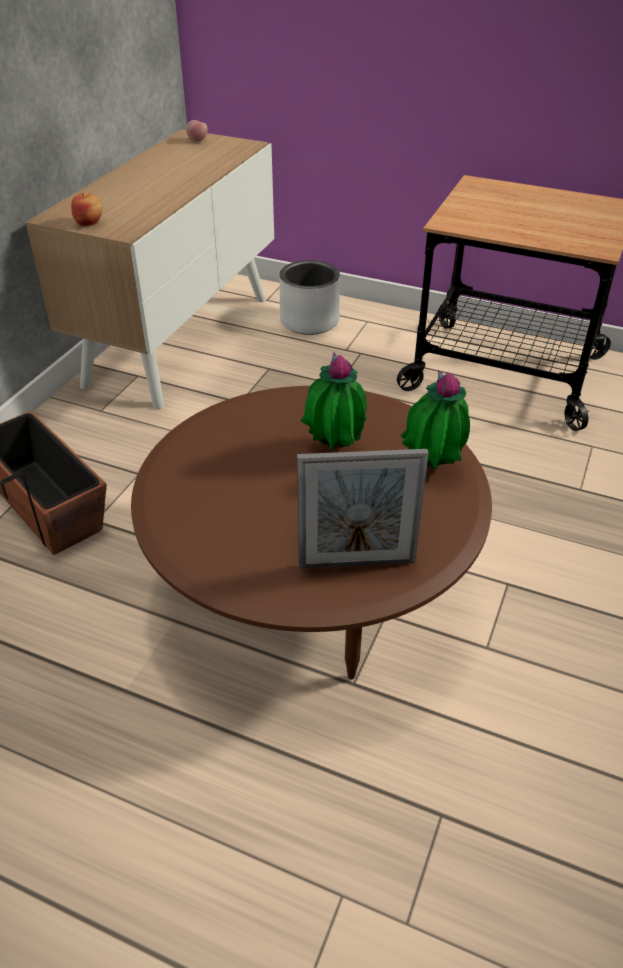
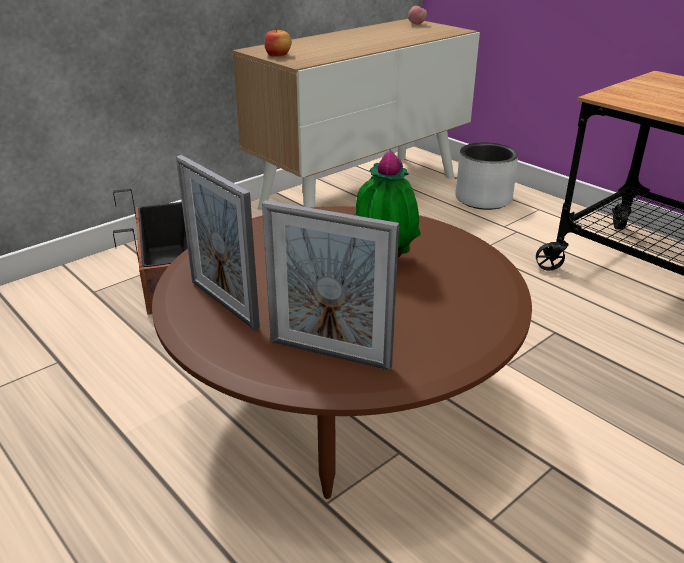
camera: 25 degrees right, 10 degrees down
(226, 542) = (224, 304): none -> picture frame
(431, 469) = (471, 298): potted plant -> none

